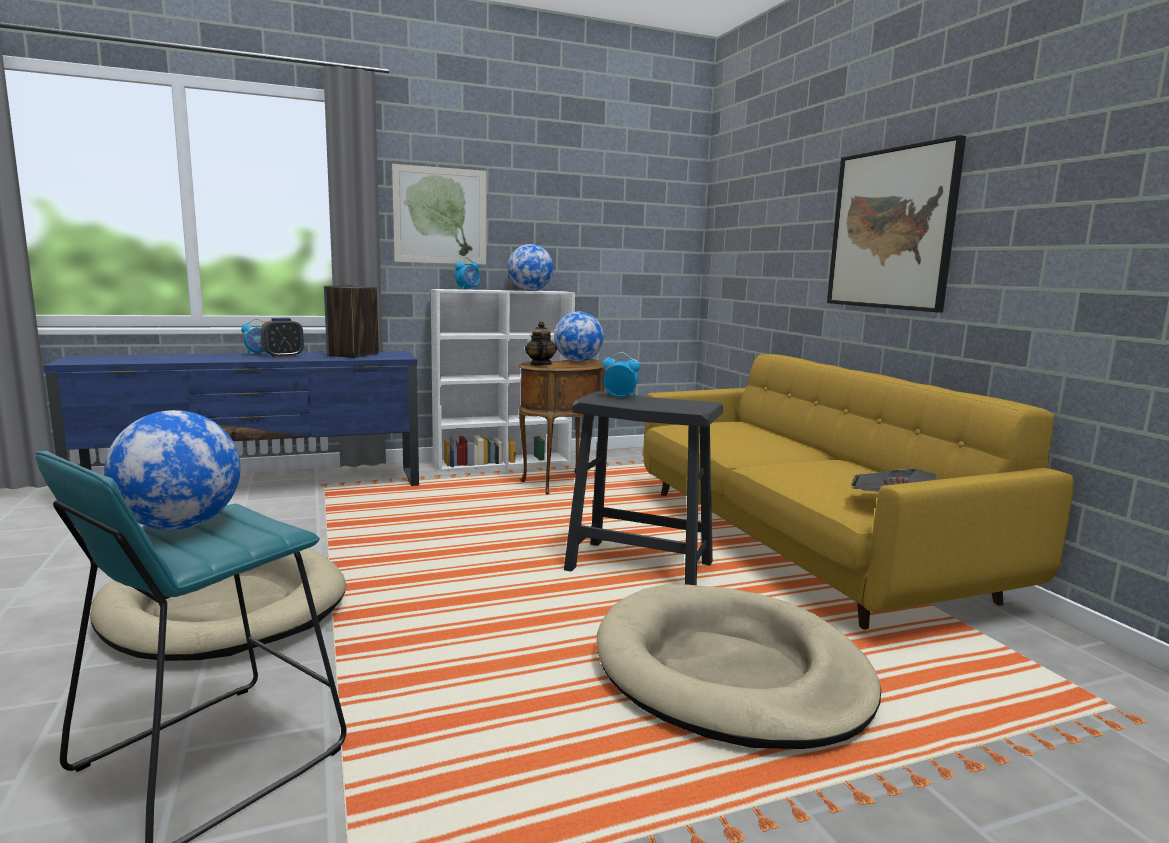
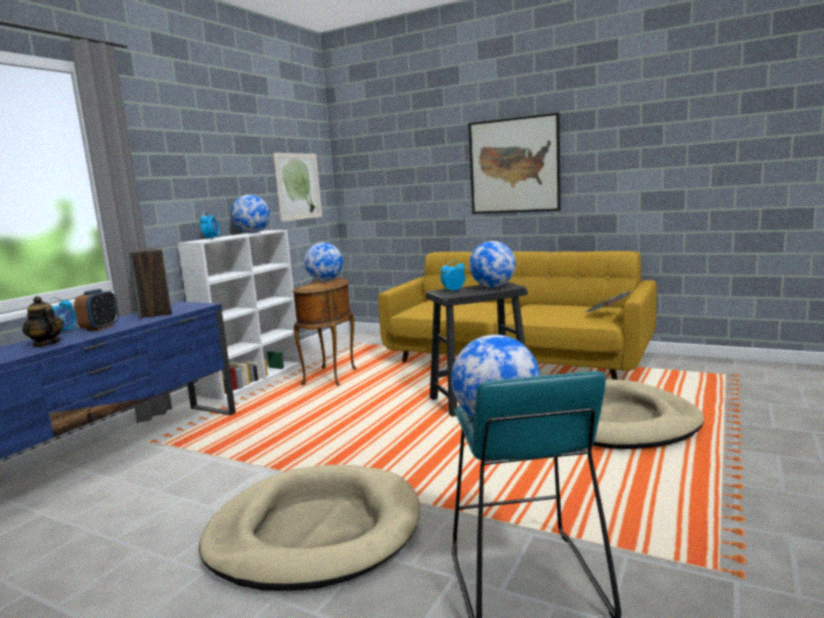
camera: 40 degrees left, 0 degrees up
(440, 216) = (174, 177): picture -> picture (298, 186)
(540, 364) = (313, 287): teapot -> teapot (46, 344)
(674, 404) = (493, 287): none -> globe

